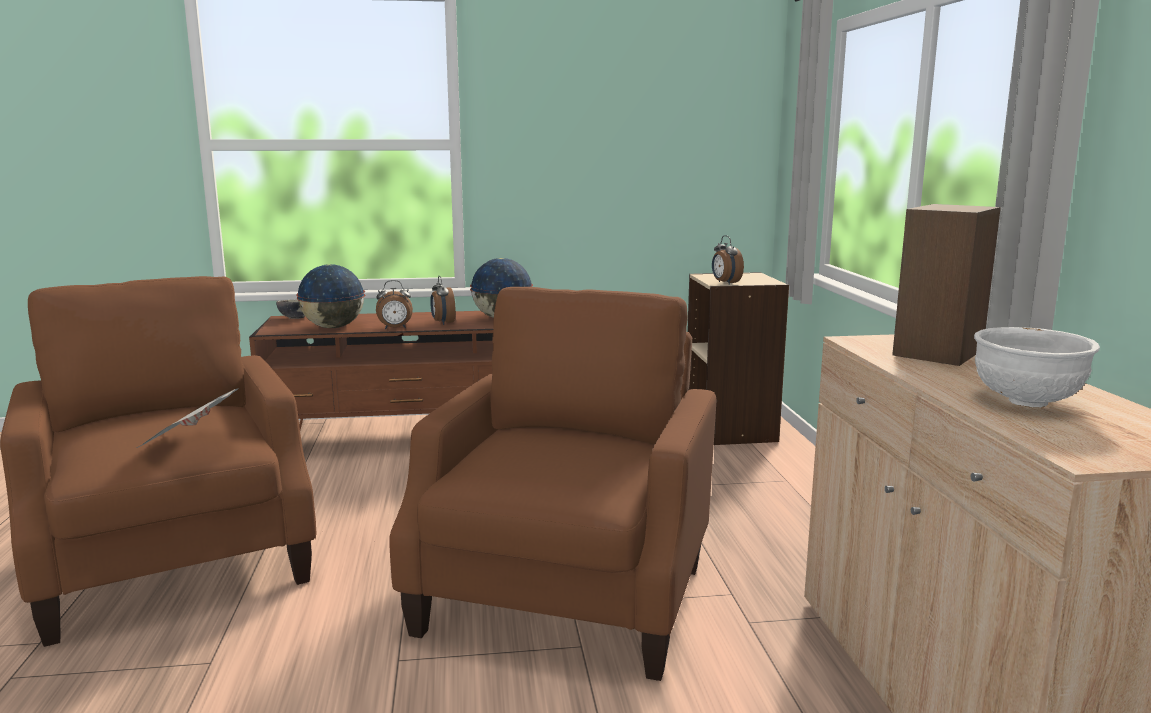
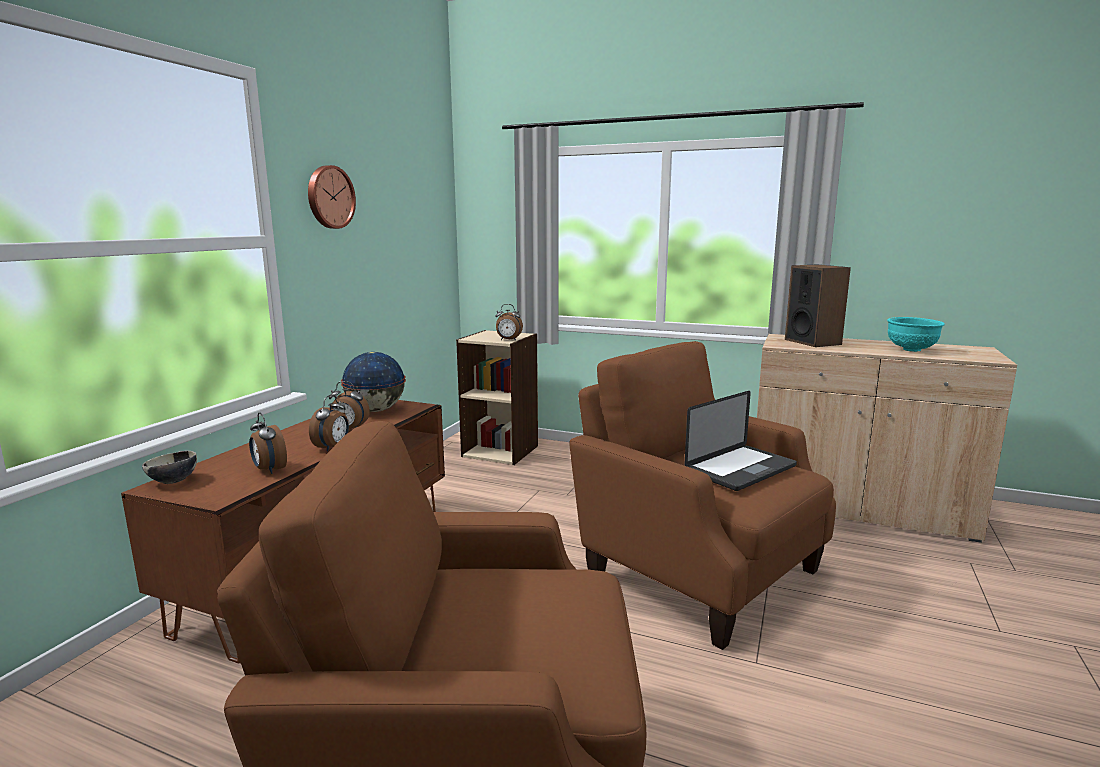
camera: 60 degrees left, 0 degrees up
(190, 443) = (583, 598): newspaper -> none
(333, 327) = (269, 470): globe -> alarm clock
(540, 102) = (329, 197): none -> wall clock
(547, 460) = (740, 469): none -> laptop
(1025, 402) = (911, 350): white bowl -> turquoise bowl

